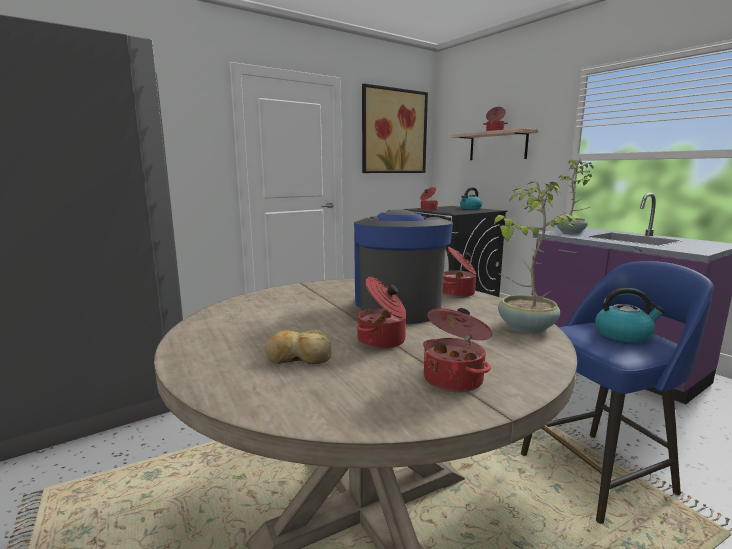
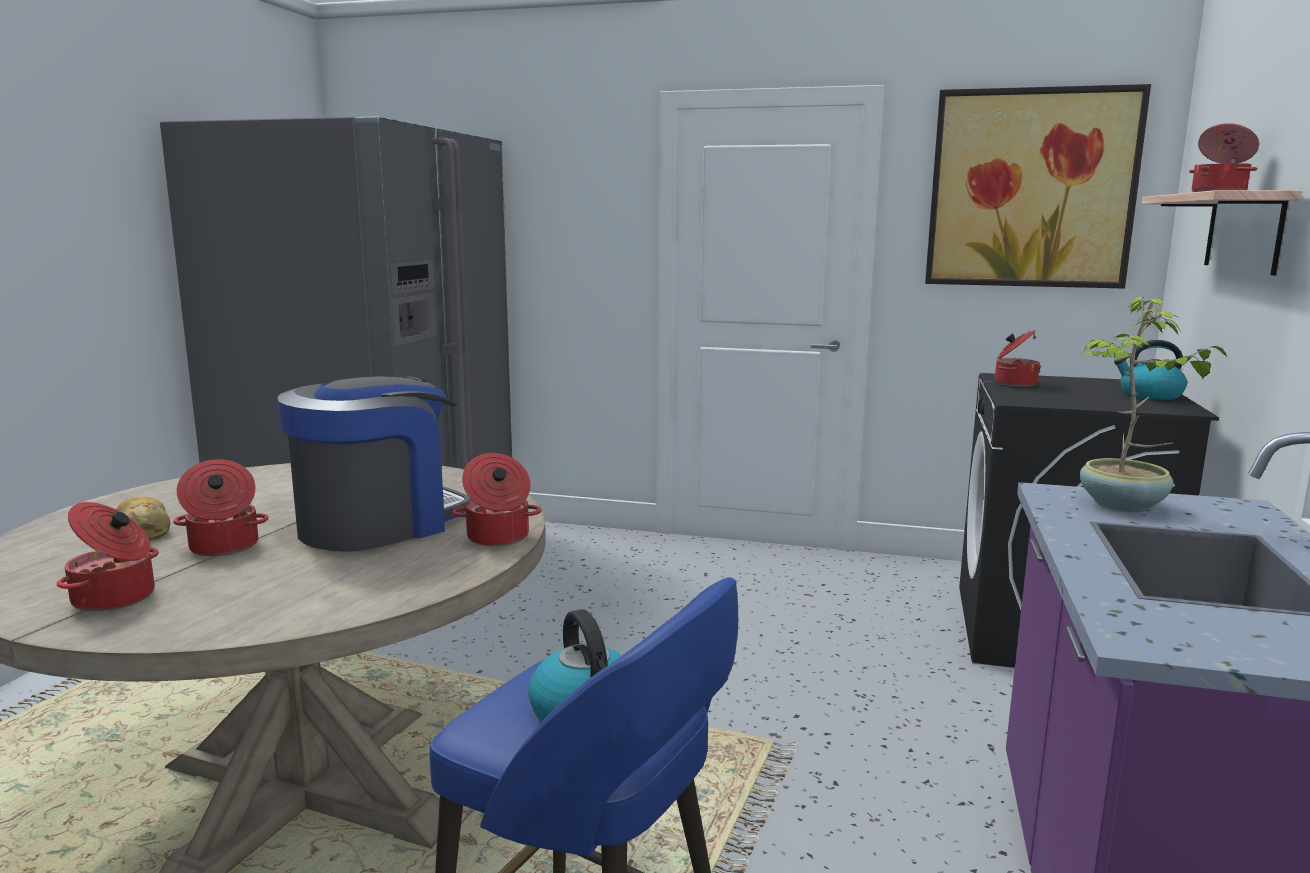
camera: 50 degrees right, 0 degrees up
(525, 327) = (355, 600): potted plant -> none

